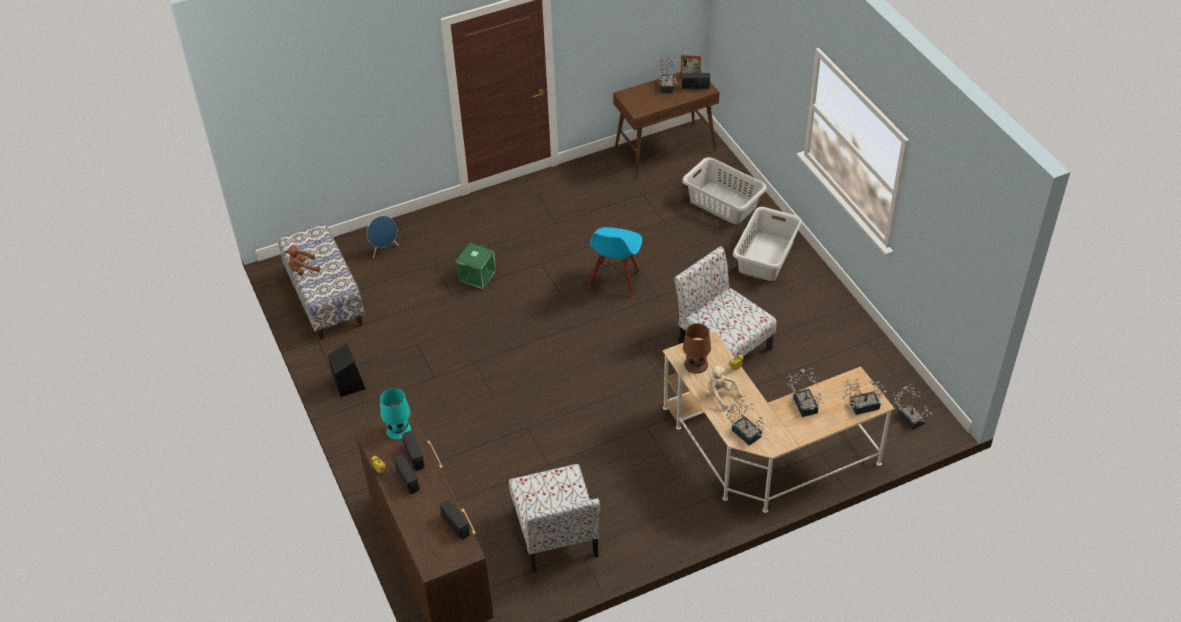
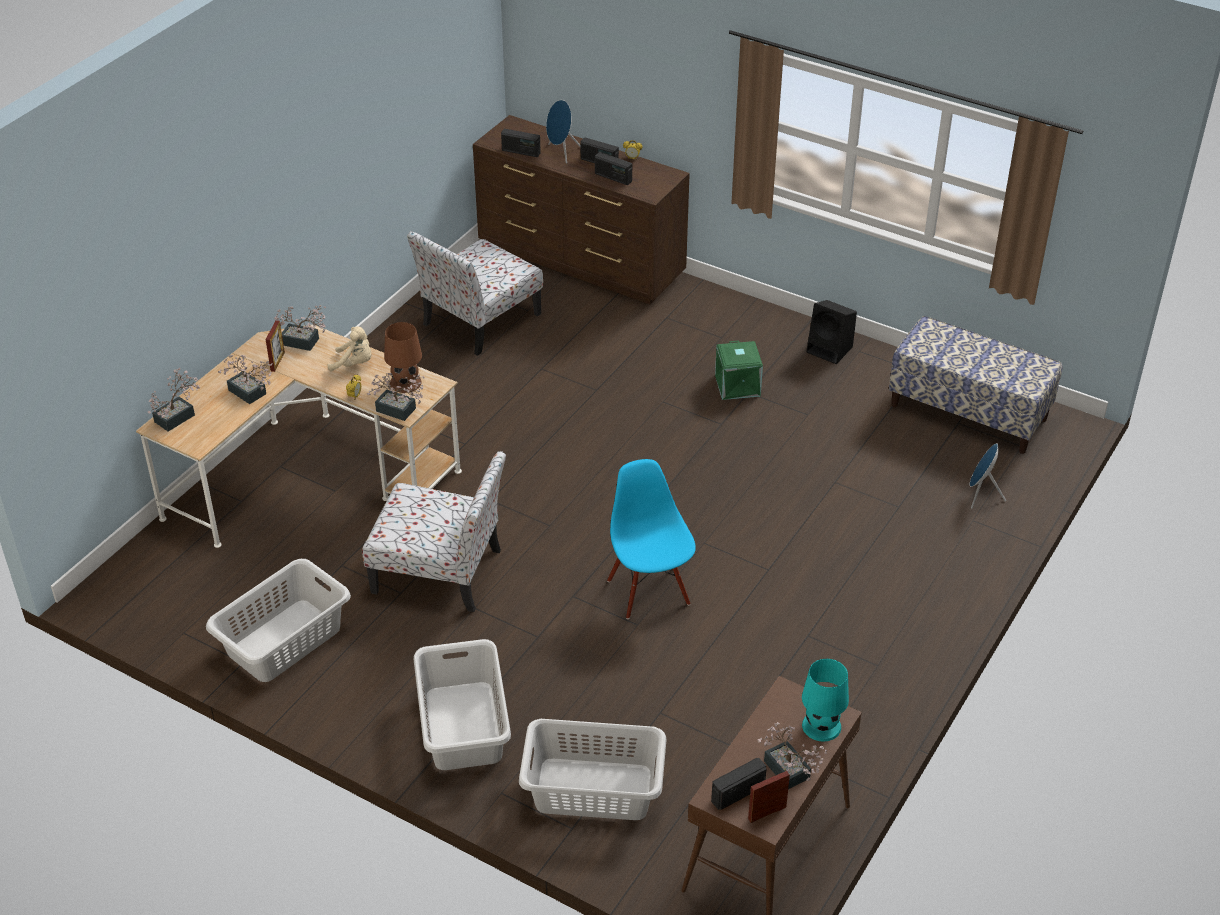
camera: 145 degrees right, 5 degrees down
(303, 269) = (983, 344): brown plush toy -> none
(398, 430) = (652, 188): turquoise table lamp -> turquoise table lamp (822, 726)
(426, 506) = (561, 153): none -> blue speaker
(476, 275) = (831, 517): green storage box -> green storage box (738, 385)
(556, 534) = (479, 321): chair -> chair turned 90 degrees counterclockwise
(771, 422) = (277, 361): none -> picture frame
(838, 344) = (283, 641): none -> grey laundry basket
(909, 416) = (144, 588): potted plant -> potted plant (399, 411)

